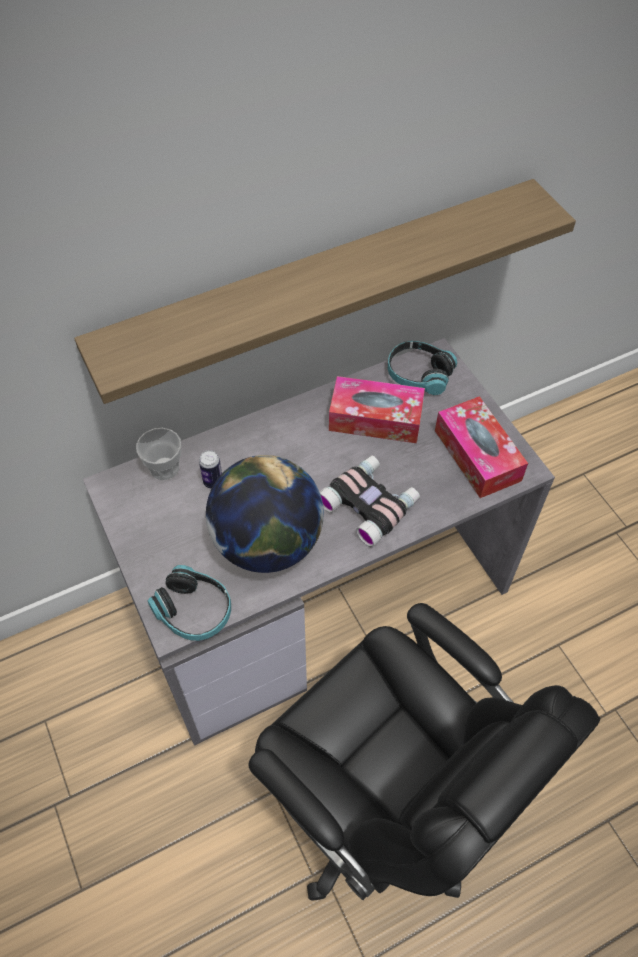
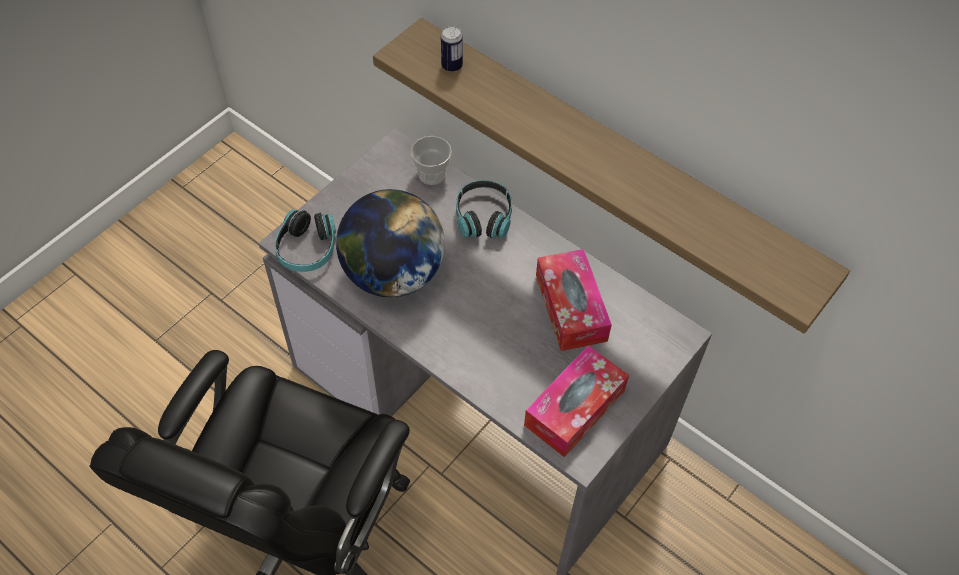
camera: 65 degrees right, 0 degrees up
(213, 482) = (435, 212): can -> can (452, 66)
(370, 503) = (471, 336): binoculars -> none
(419, 374) = (647, 326): headphones -> headphones (483, 217)

